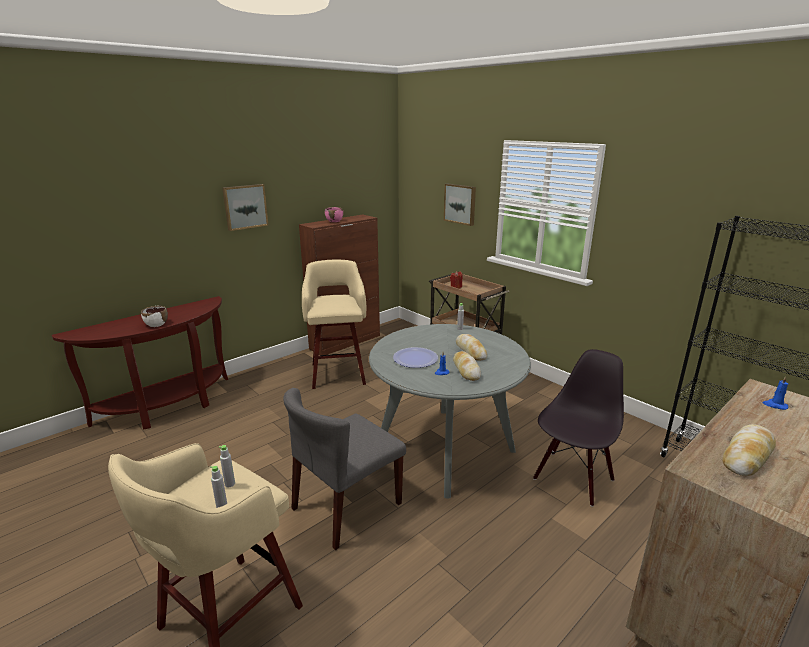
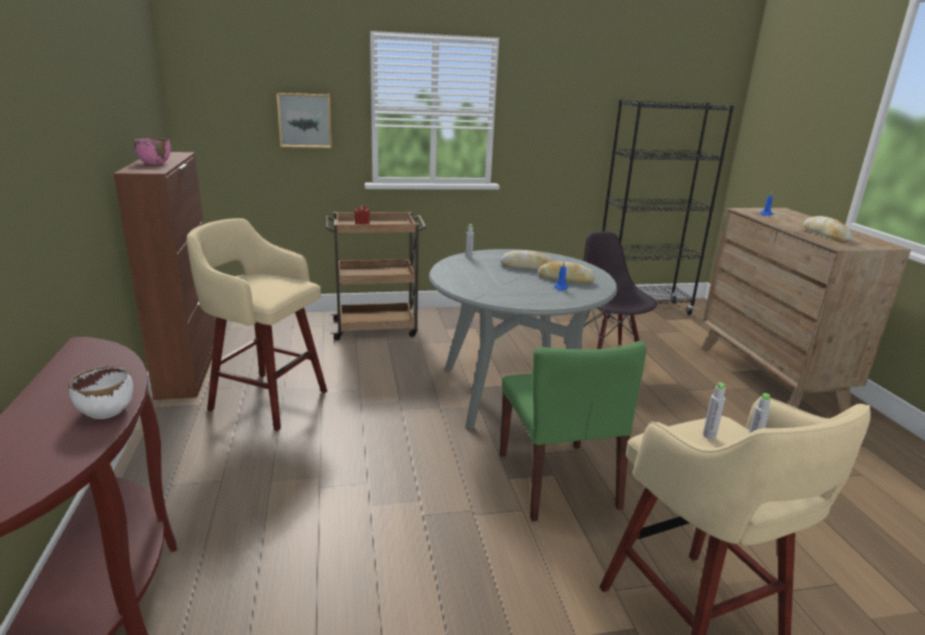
camera: 60 degrees left, 0 degrees up
(245, 206) = (61, 140): picture -> none
(346, 506) = (558, 480): grey chair -> green chair
(415, 359) = (516, 288): plate -> none

